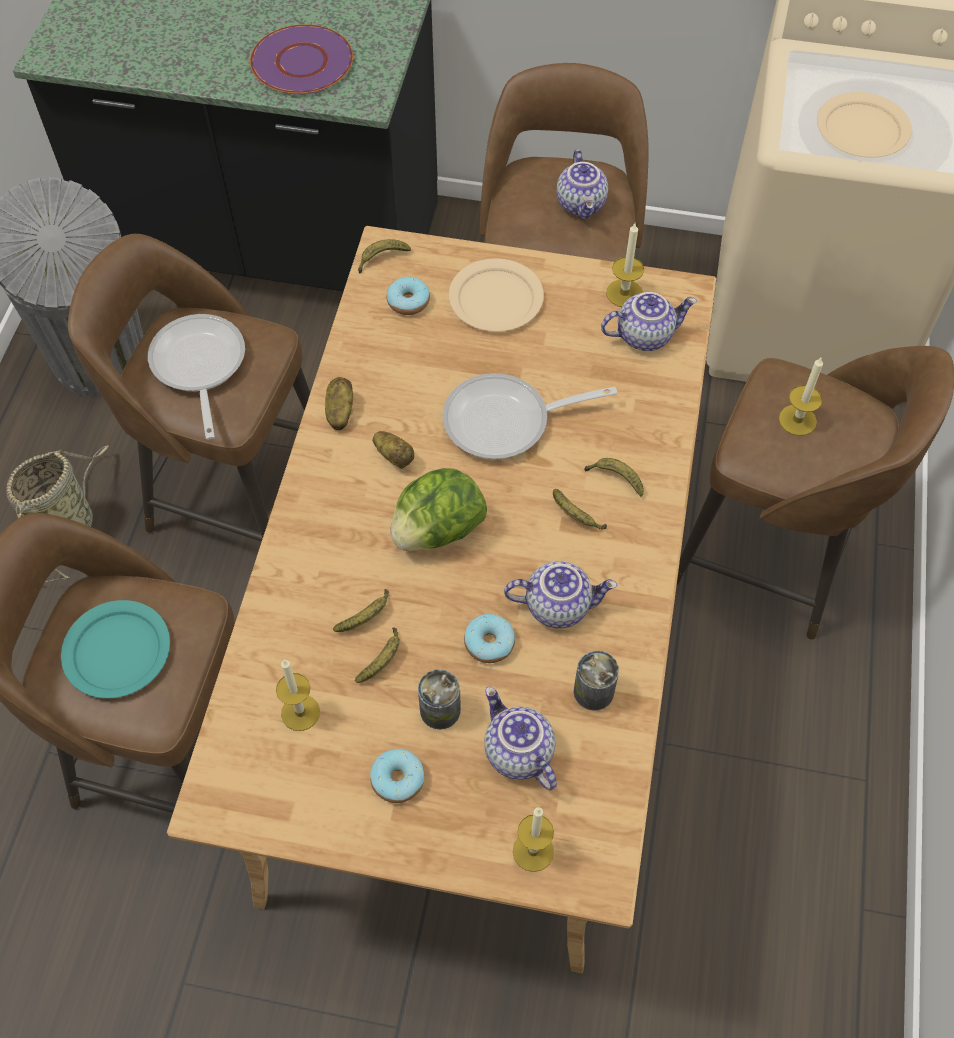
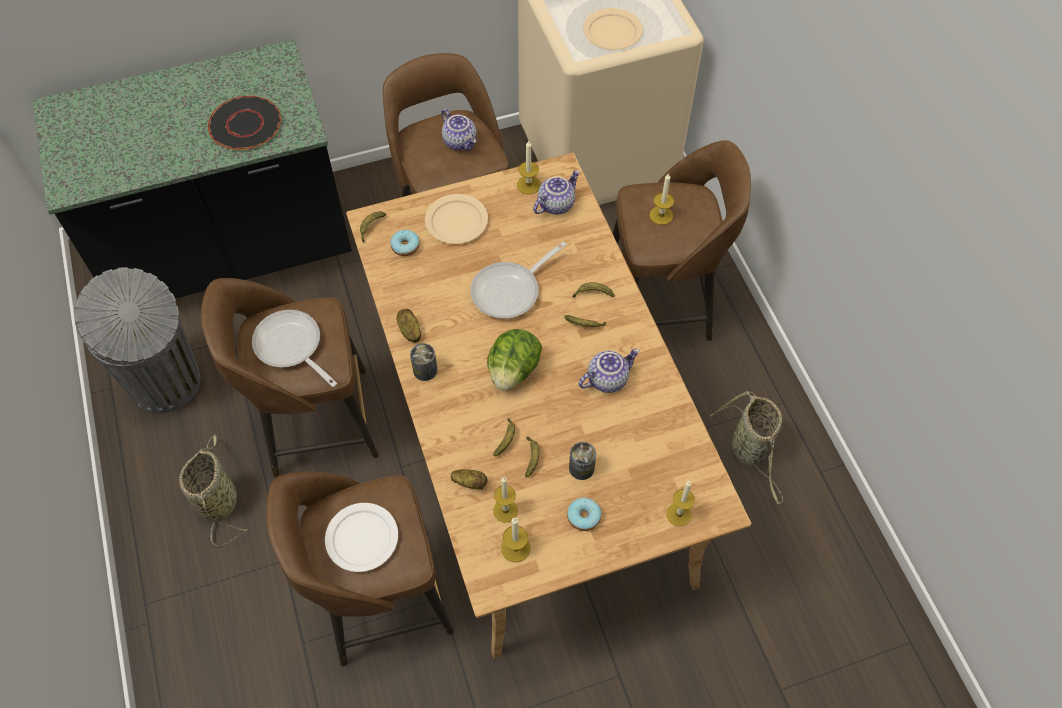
camera: 30 degrees left, 0 degrees up
(116, 652) = (362, 539): turquoise plate -> white plate
(279, 771) = (515, 548): none -> candle
(302, 62) = (245, 124): purple plate -> black plate
(394, 456) = (460, 341): potato -> potato (470, 482)
(489, 643) = (584, 418): donut -> none
(517, 753) = (637, 468): teapot -> none
(593, 691) = (656, 415): can -> can (425, 370)
(774, 822) = (750, 451): none -> basket

